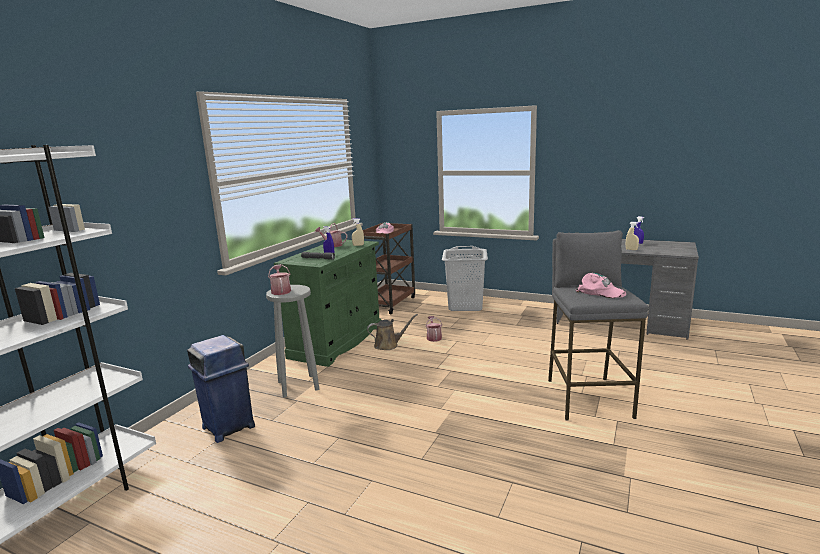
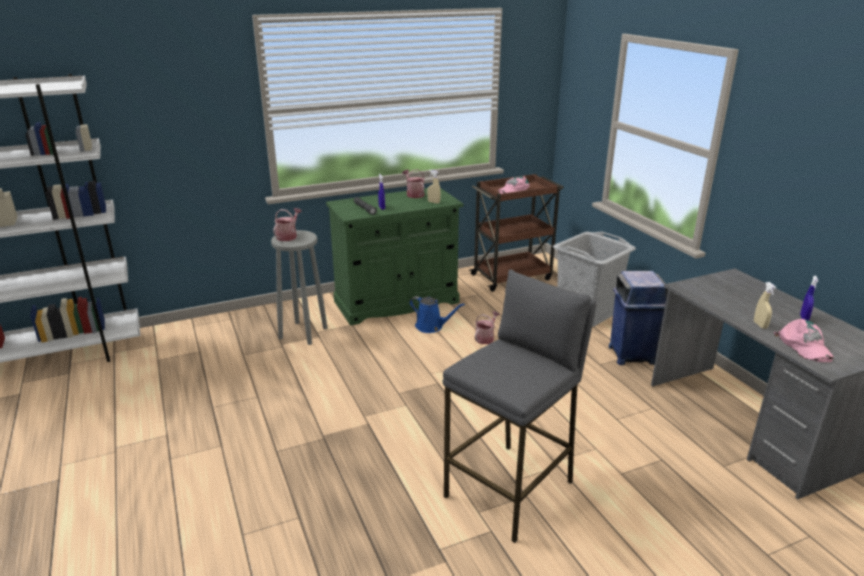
camera: 40 degrees right, 10 degrees up
(228, 426) = (213, 345): blue trash can -> blue trash can (631, 354)
(388, 345) = (431, 327): brown watering can -> blue watering can
(600, 292) = (509, 367): pink cap -> pink cap (804, 346)

